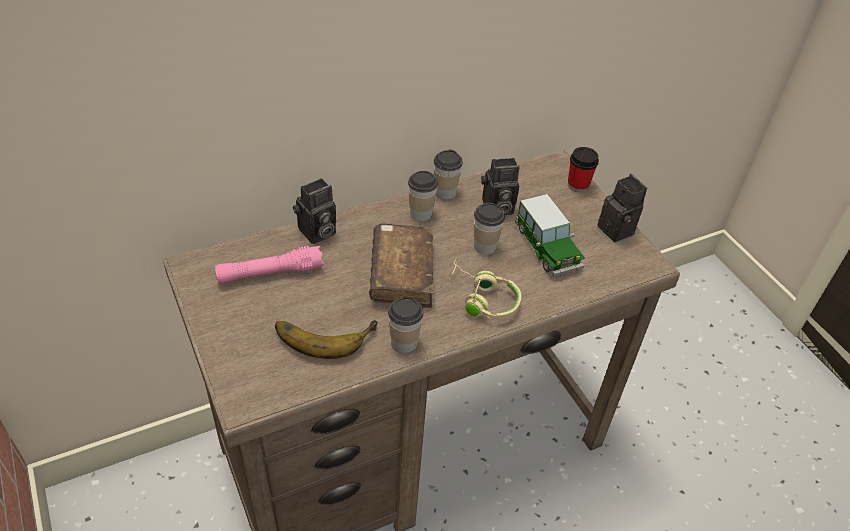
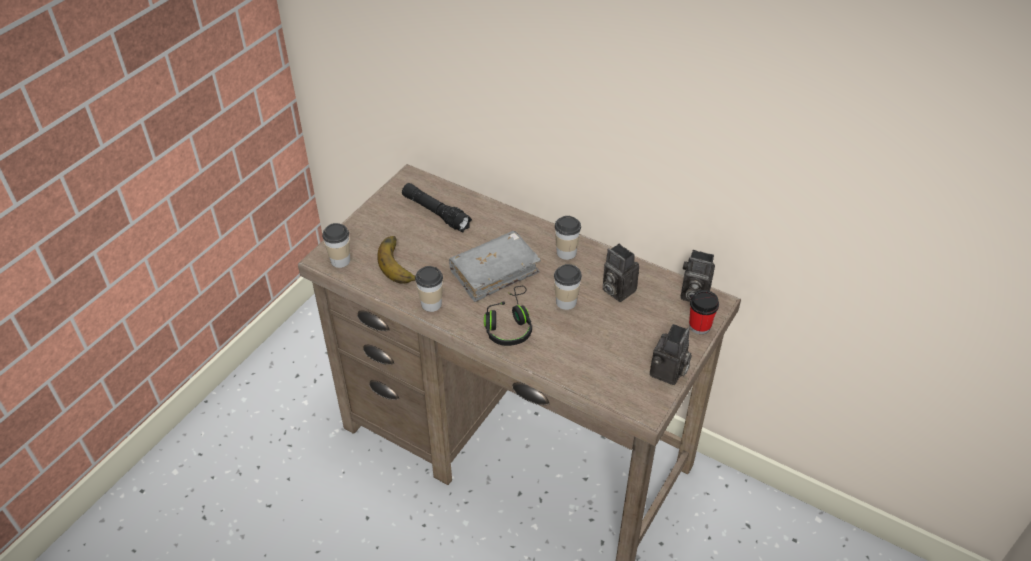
camera: 60 degrees right, 0 degrees up
(270, 273) = (435, 213): pink flashlight -> black flashlight
(316, 233) = (493, 213): camera -> camera (692, 295)
(402, 274) = (494, 272): brown book -> grey book
(445, 192) = (603, 254): cup -> cup (340, 260)
(482, 299) = (509, 324): beige headphones -> black headphones
(547, 248) = (600, 338): toy car -> none

